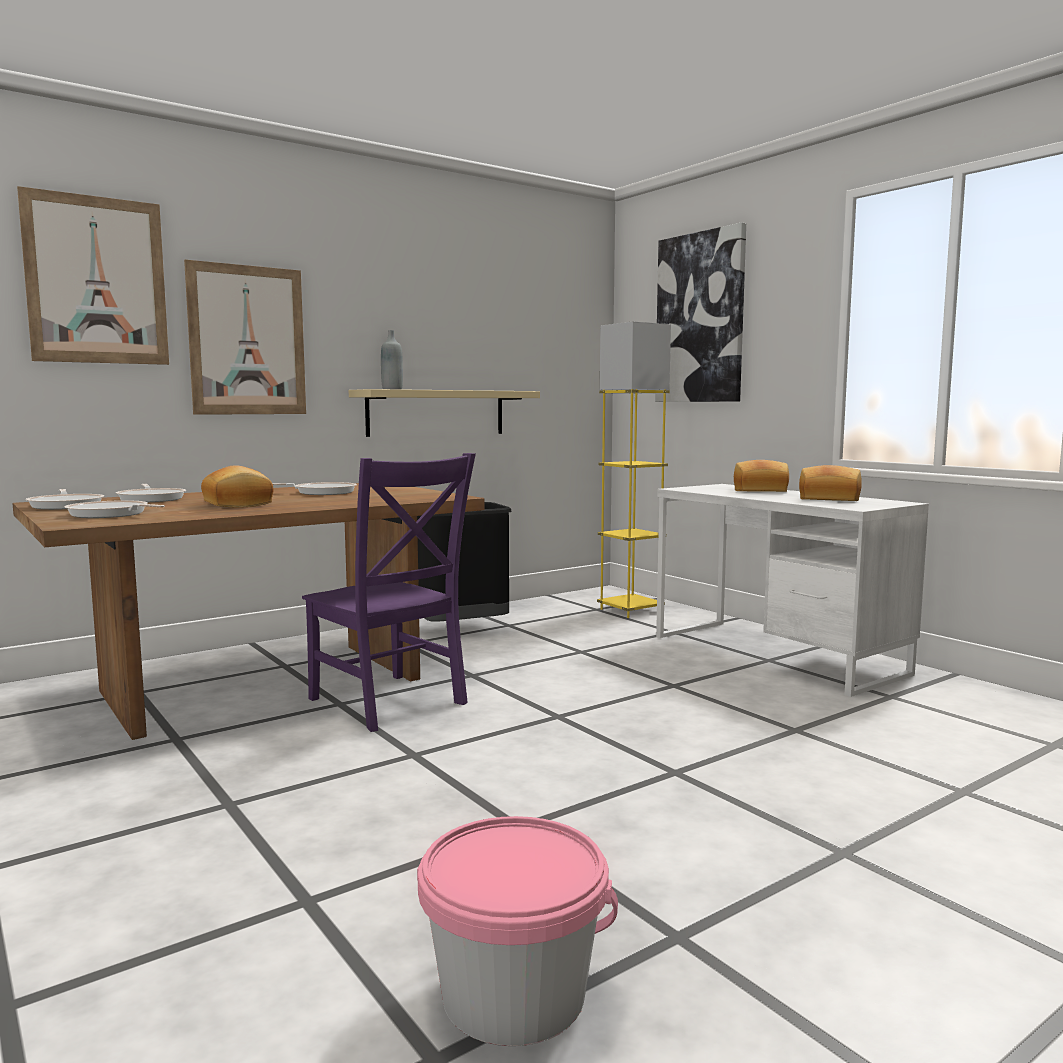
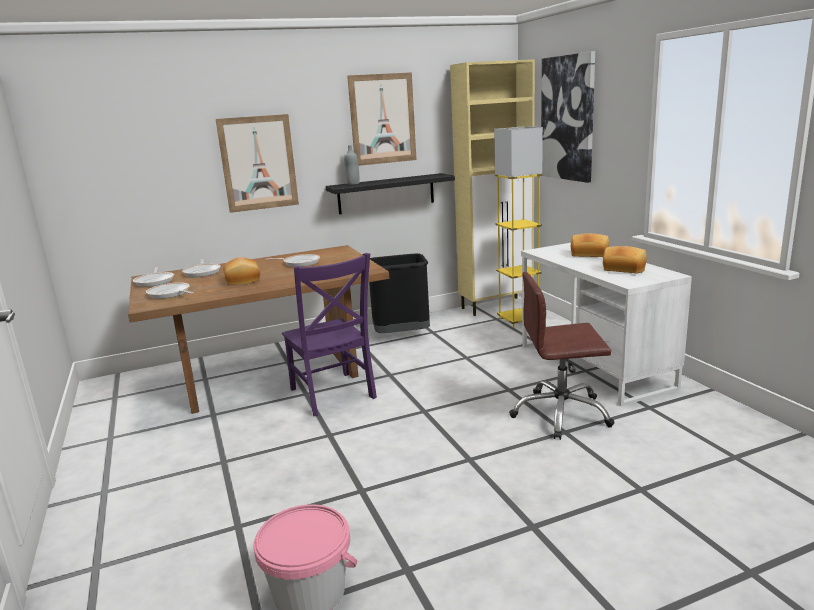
camera: 15 degrees right, 10 degrees up
(97, 280) = (166, 139): picture -> picture (382, 119)
(436, 413) = (386, 193): beige shelf -> black shelf
(587, 596) = (497, 306): none -> beige cabinet
(773, 709) = (561, 414): none -> brown office chair

